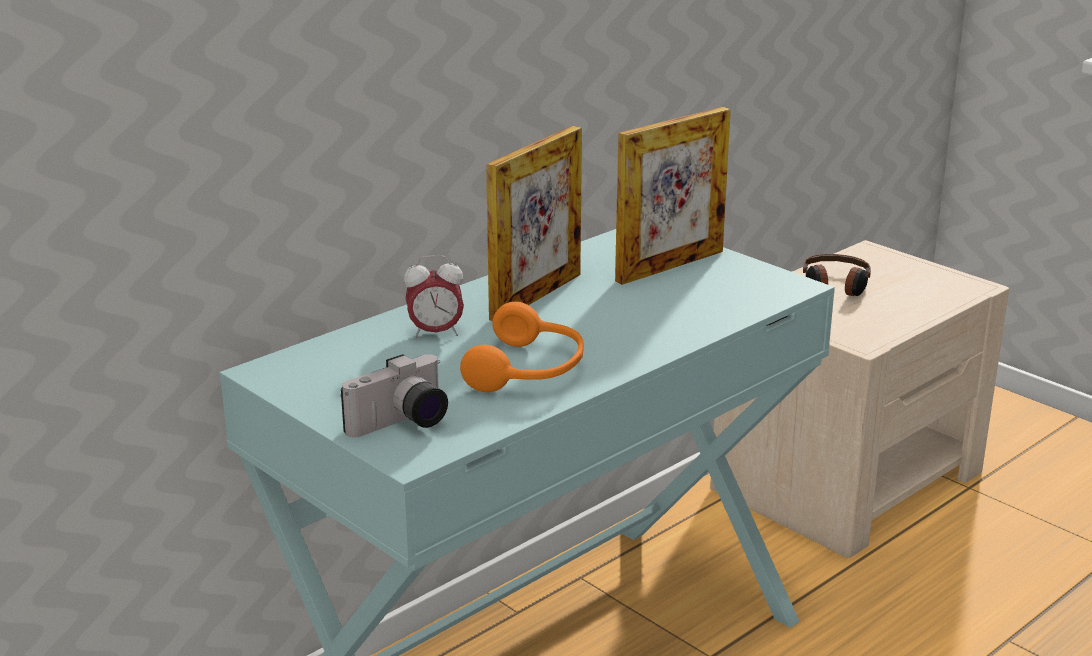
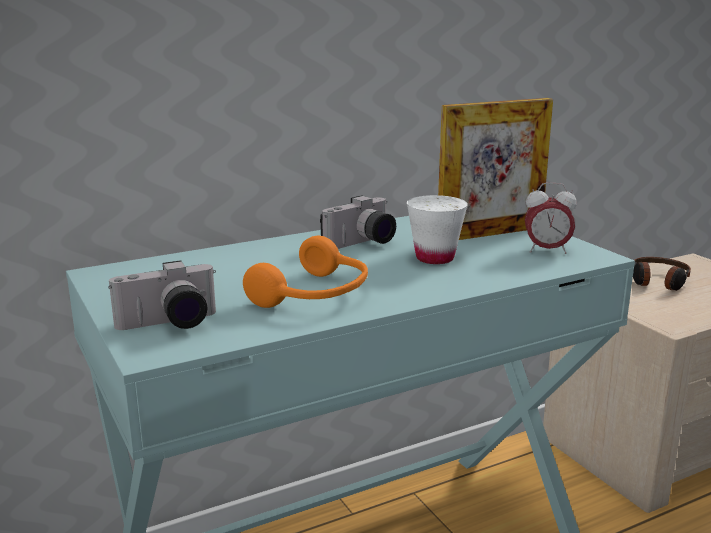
camera: 15 degrees right, 5 degrees down
(435, 333) = (259, 261): alarm clock -> alarm clock (547, 250)
(536, 296) = (362, 244): picture frame -> camera
(627, 307) = (435, 258): none -> white cup

